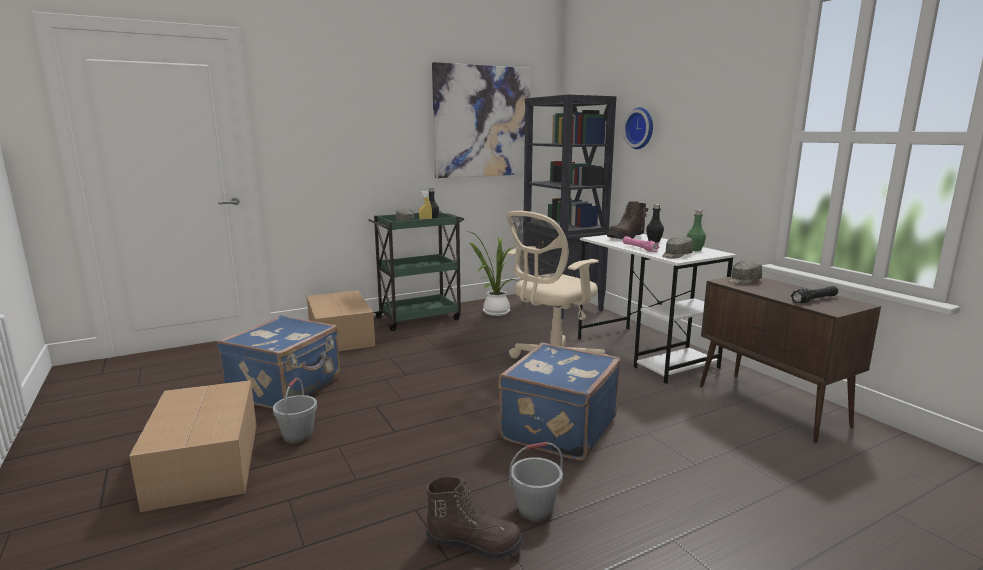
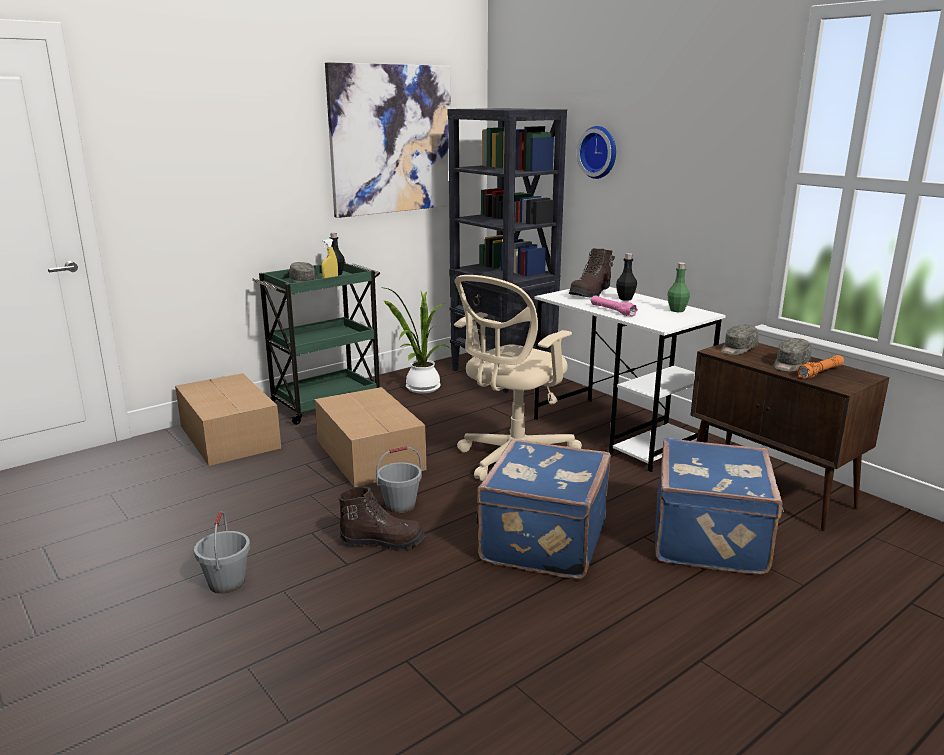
camera: 10 degrees left, 5 degrees up
(207, 461) = (120, 629): cardboard box -> cardboard box (370, 454)
(287, 388) = (185, 517): blue suitcase -> blue suitcase (711, 538)
(474, 543) = (488, 692): brown boot -> brown boot (382, 541)
(535, 509) = (544, 644): grey bucket -> grey bucket (400, 505)
(676, 255) = (659, 320): grey cap -> grey cap (790, 365)
(814, 300) = (820, 372): black flashlight -> orange flashlight

